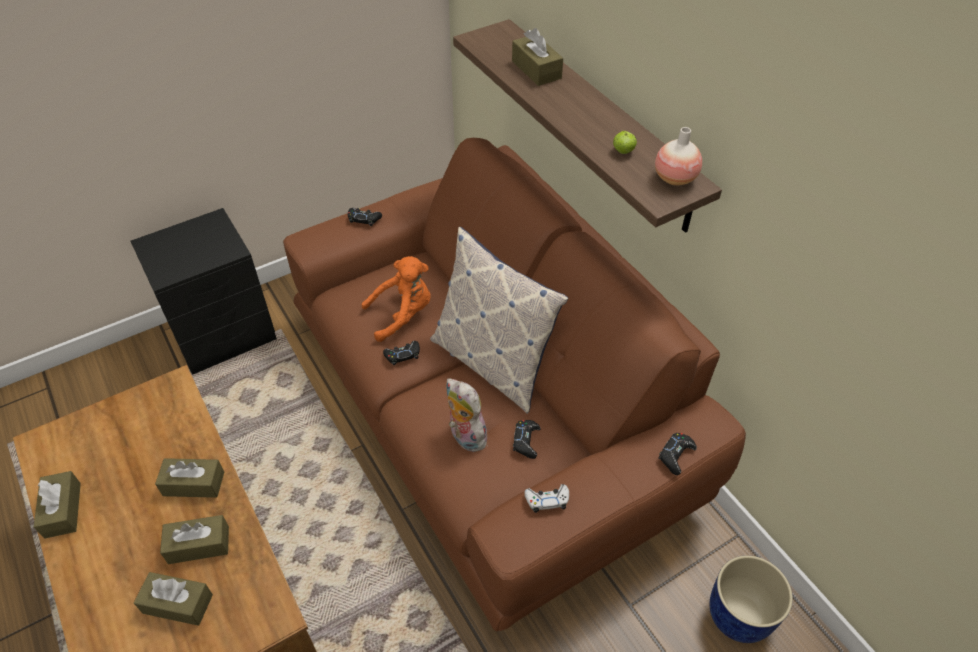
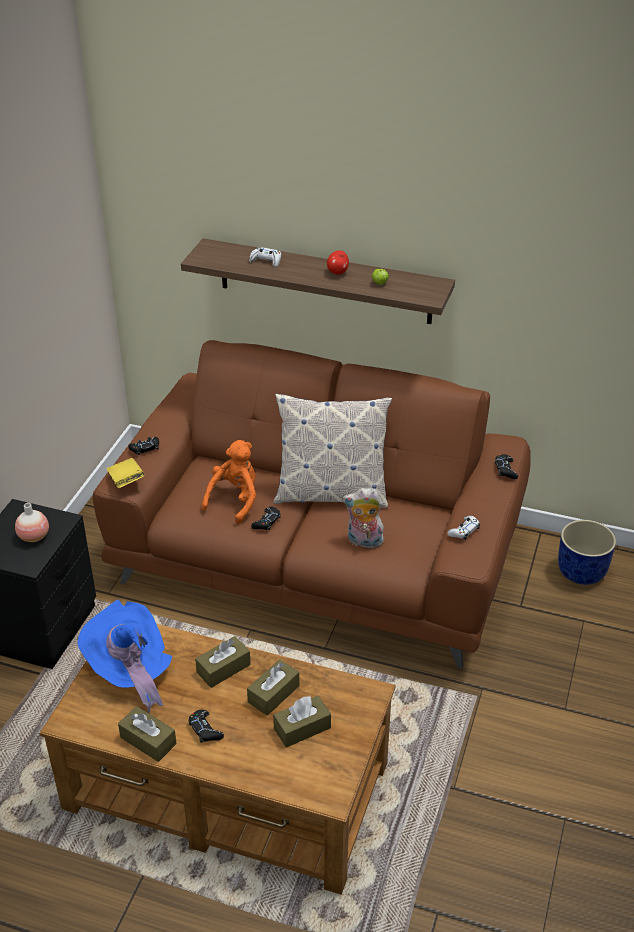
camera: 40 degrees left, 10 degrees down
(130, 429) = (130, 671): none -> blue hat
(314, 242) = (126, 481): none -> yellow book
(526, 441) = (404, 522): black game controller -> black game controller (205, 730)
(536, 70) = (266, 261): brown tissue box -> white game controller
(593, 116) = (337, 272): none -> apple
(675, 178) = (425, 285): vase -> vase (34, 536)

